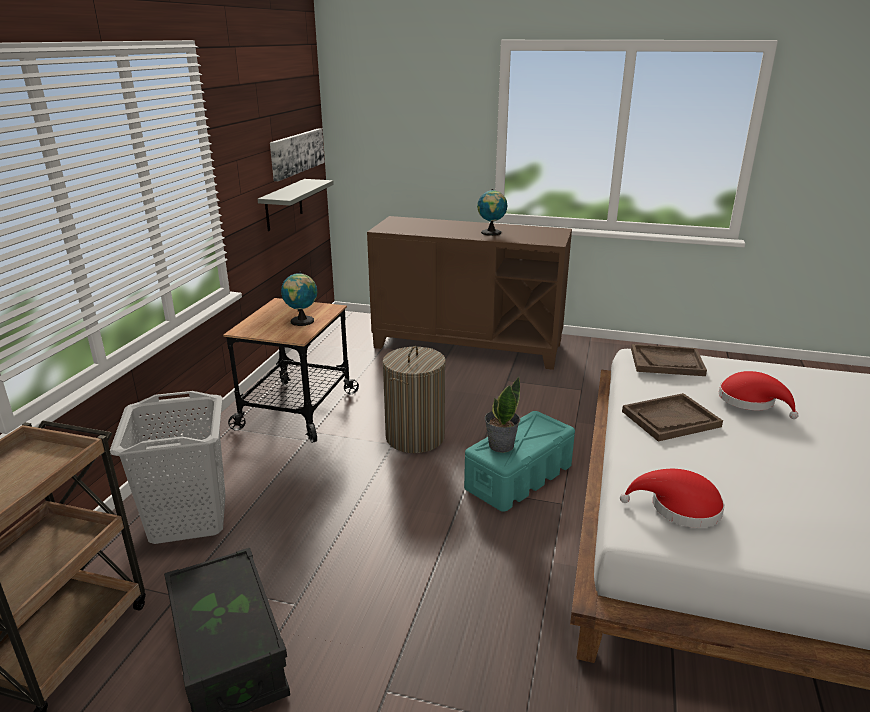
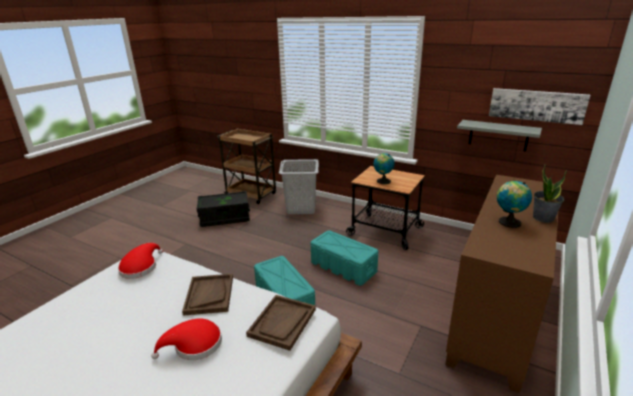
camera: 105 degrees right, 0 degrees up
(415, 437) = (344, 267): laundry basket -> turquoise storage box
(500, 445) = (279, 267): potted plant -> potted plant (543, 218)

